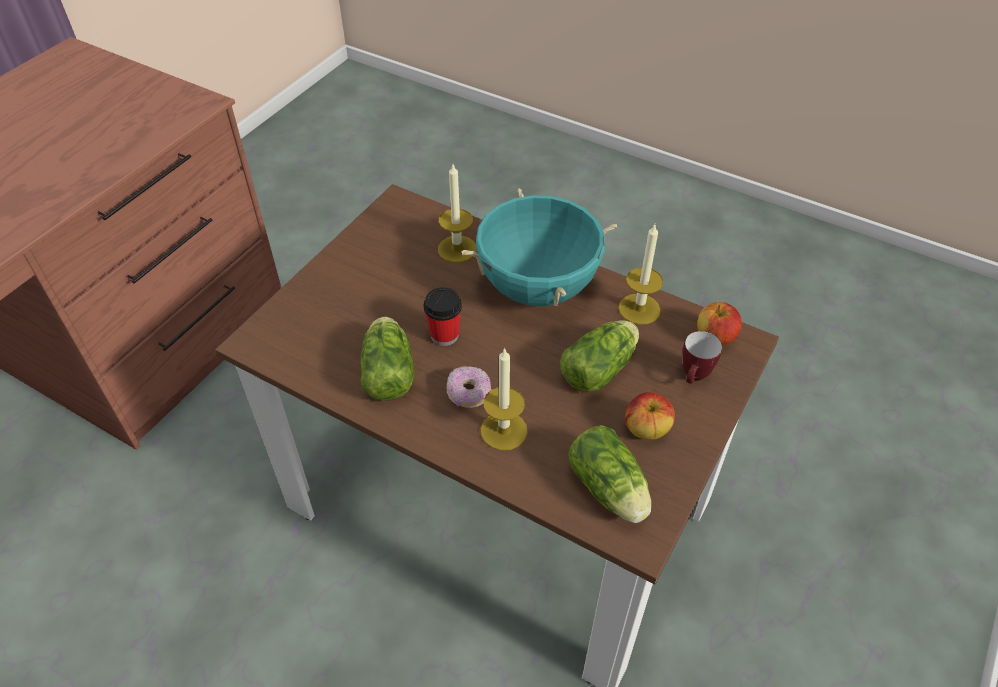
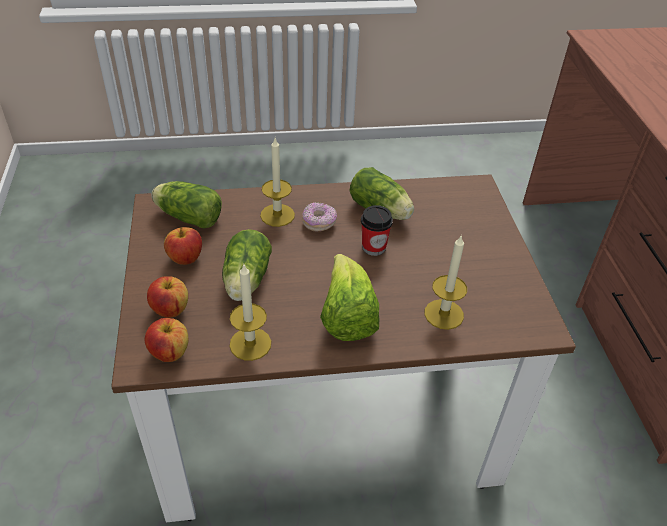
camera: 140 degrees right, 5 degrees down
(538, 287) = (347, 317): turquoise cooking pot -> lettuce
(694, 378) = (170, 309): mug -> apple

